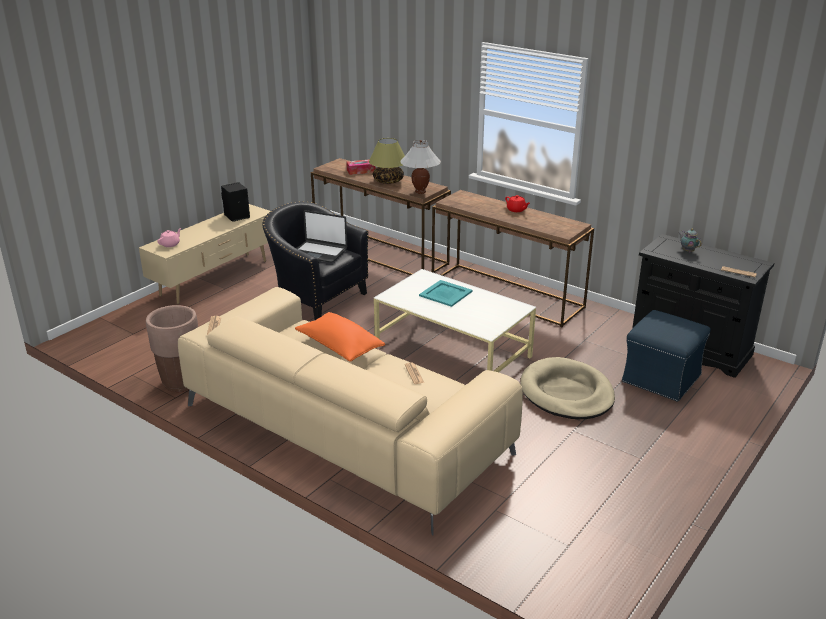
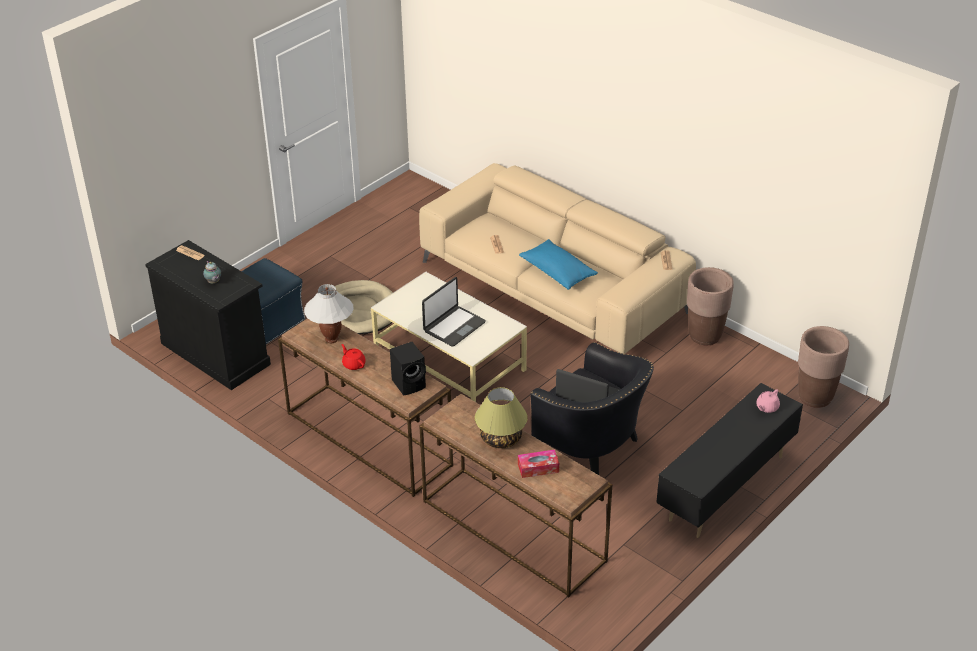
camera: 175 degrees left, 10 degrees up
(100, 336) = (815, 397): none -> brown planter
(215, 278) = (725, 488): beige tv stand -> black tv stand
(236, 216) = (706, 464): black speaker -> black speaker (410, 383)
(339, 347) = (557, 273): orange pillow -> blue pillow
(420, 192) = (461, 409): white table lamp -> white table lamp (331, 339)
(445, 294) = (454, 326): turquoise tray -> laptop

